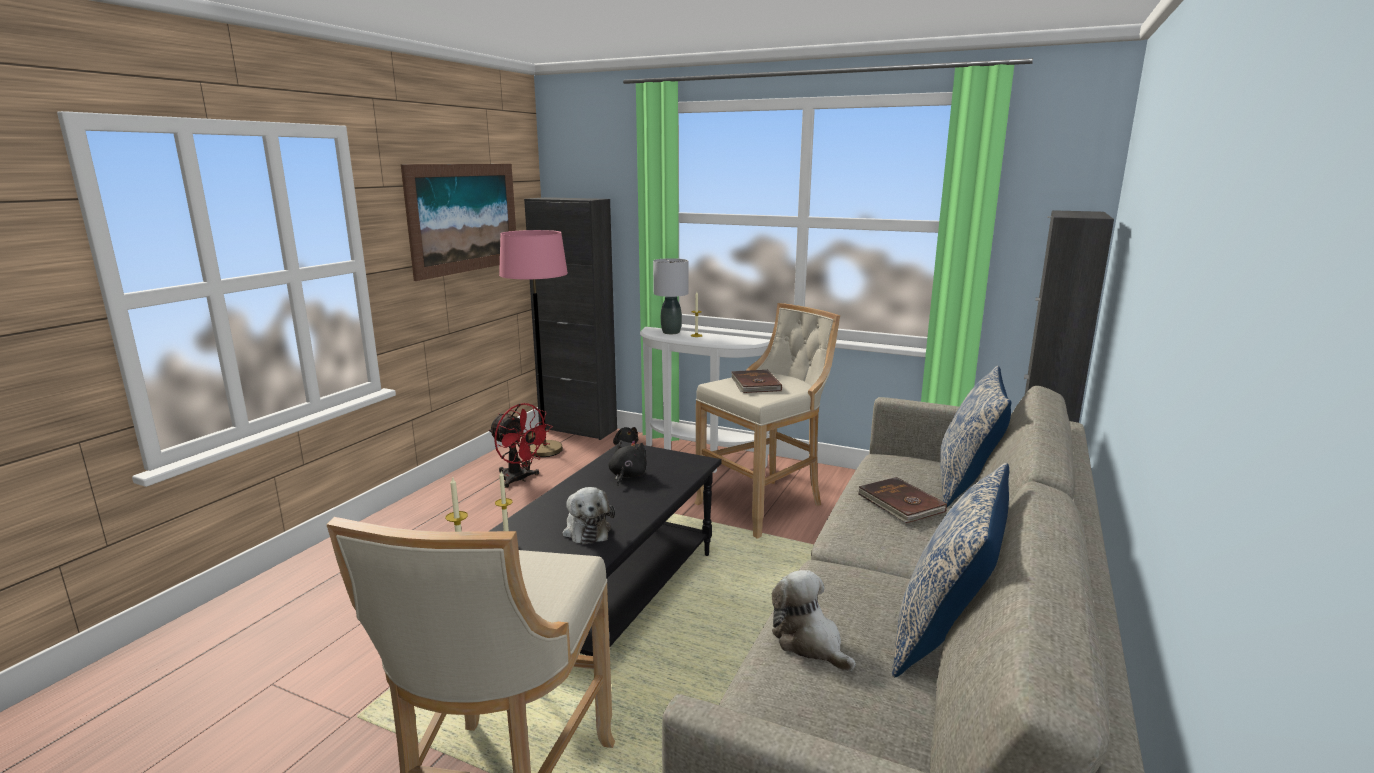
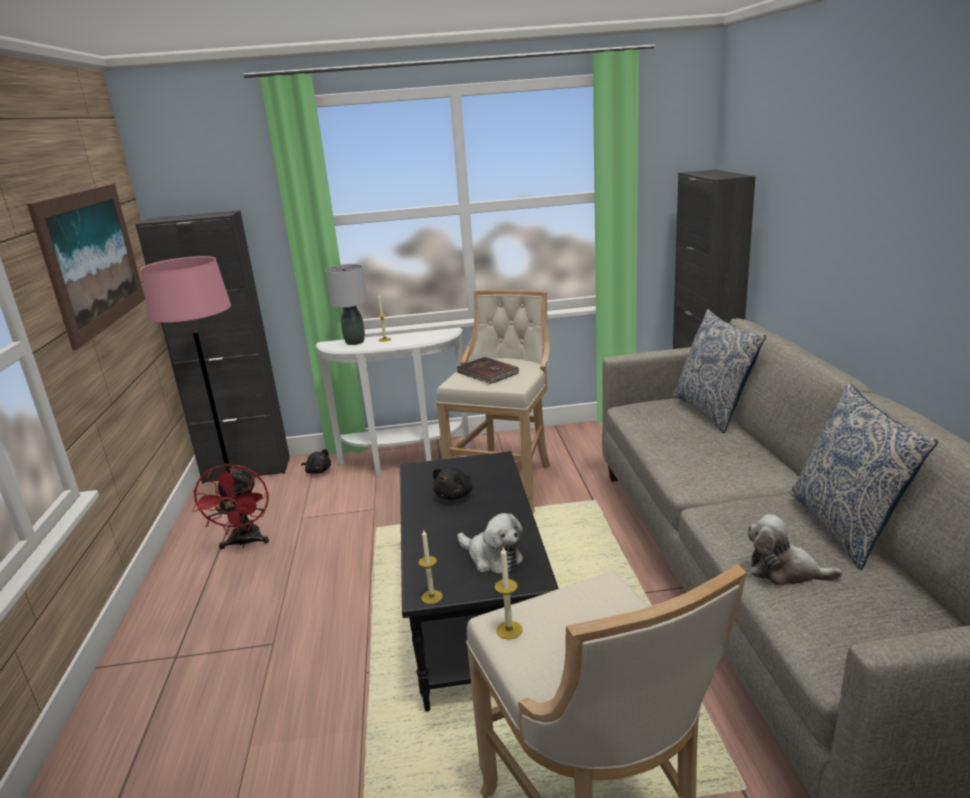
camera: 30 degrees left, 5 degrees up
(520, 479) = (245, 543): red fan -> red fan turned 75 degrees clockwise
(627, 476) = (455, 495): black plush toy -> black plush toy turned 135 degrees counterclockwise
(900, 503) = (696, 441): brown book -> none

